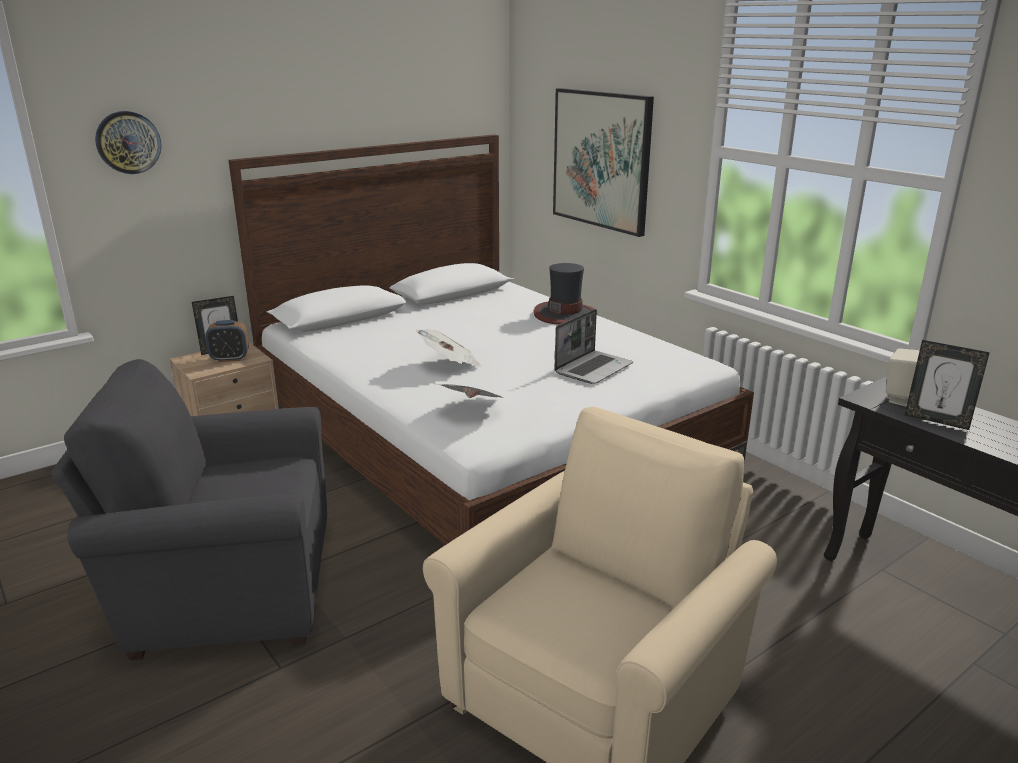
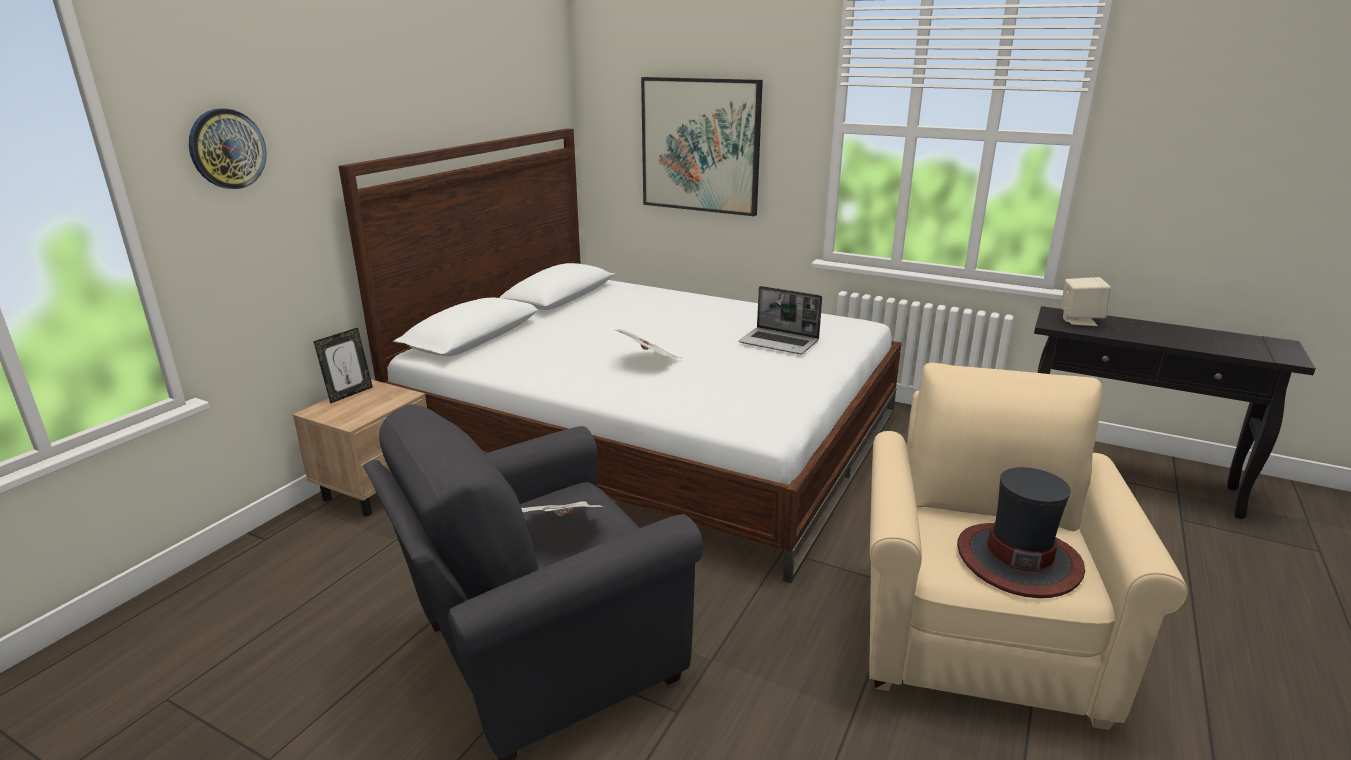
camera: 25 degrees left, 0 degrees up
(230, 359) = (372, 401): alarm clock -> none
(472, 408) = (726, 397): newspaper -> newspaper (563, 527)
(565, 314) = (693, 300): hat -> hat (1017, 559)
(593, 368) = (780, 342): laptop -> laptop turned 105 degrees clockwise
(937, 420) = (1118, 332): picture frame -> none

